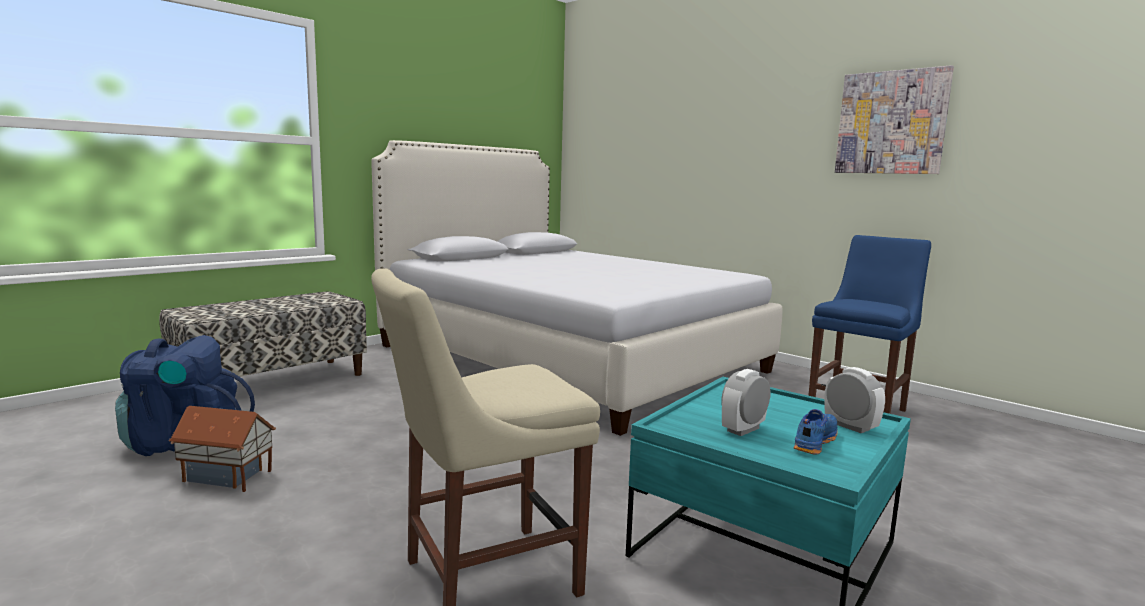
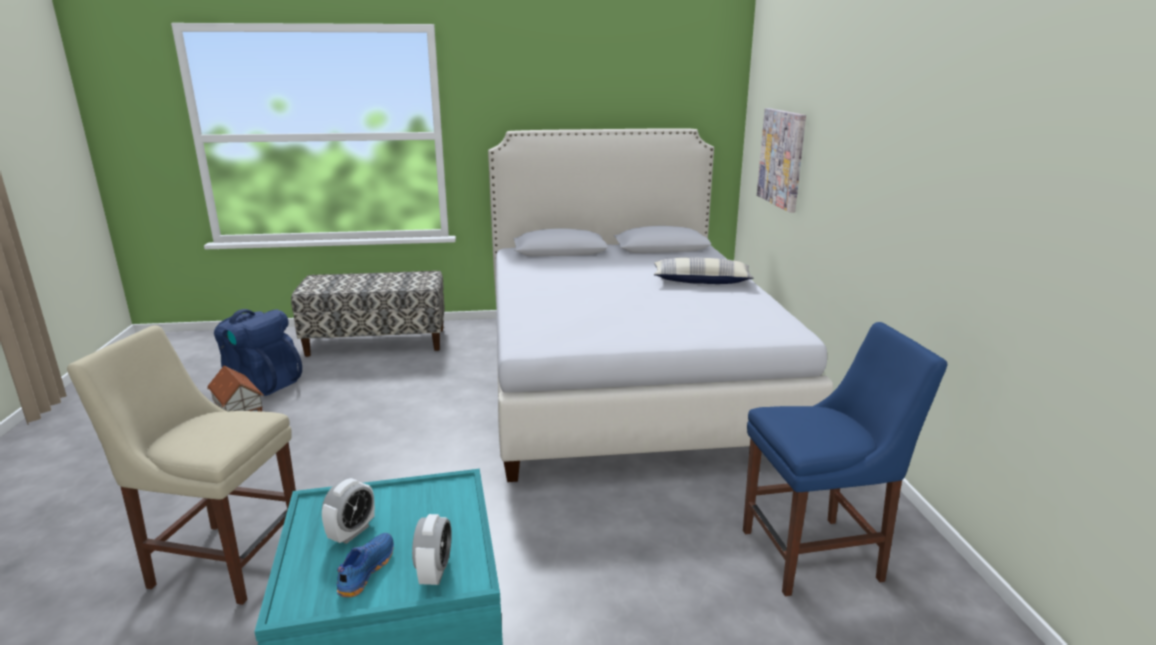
camera: 40 degrees right, 10 degrees up
(619, 261) = (701, 281): none -> pillow
(743, 429) = (352, 532): alarm clock -> alarm clock turned 120 degrees clockwise
(813, 441) = (365, 571): blue shoe -> blue shoe turned 60 degrees counterclockwise
(891, 123) = (998, 153): picture -> picture (782, 158)

